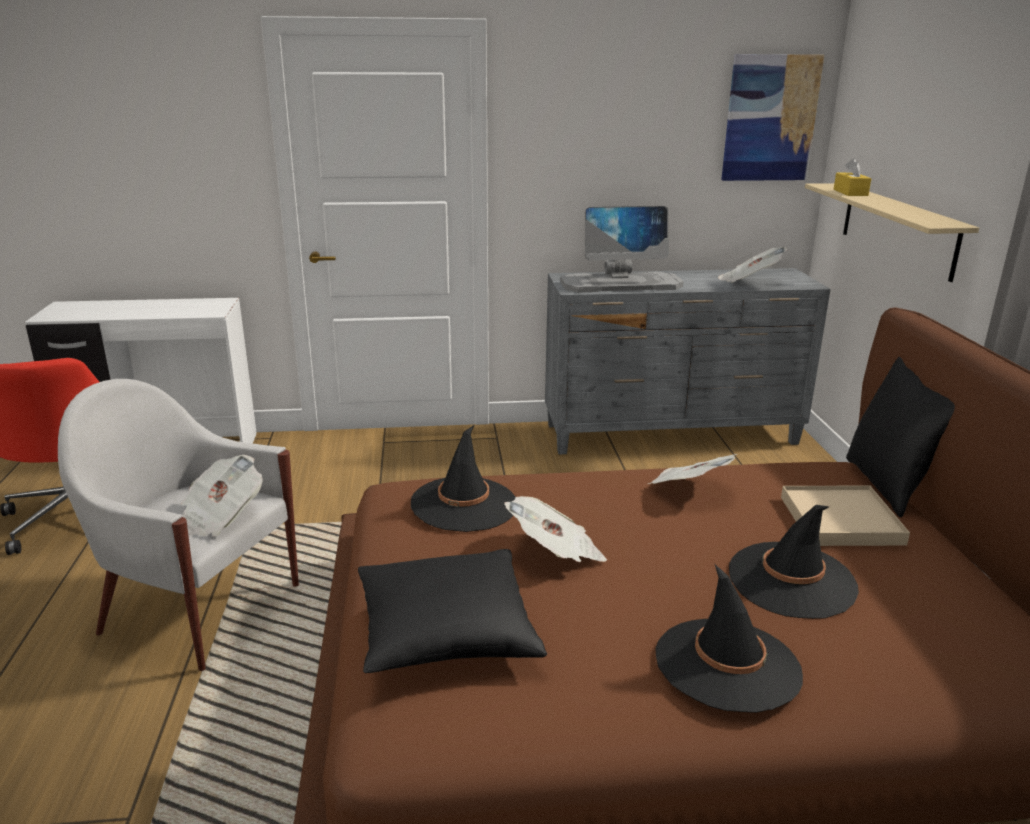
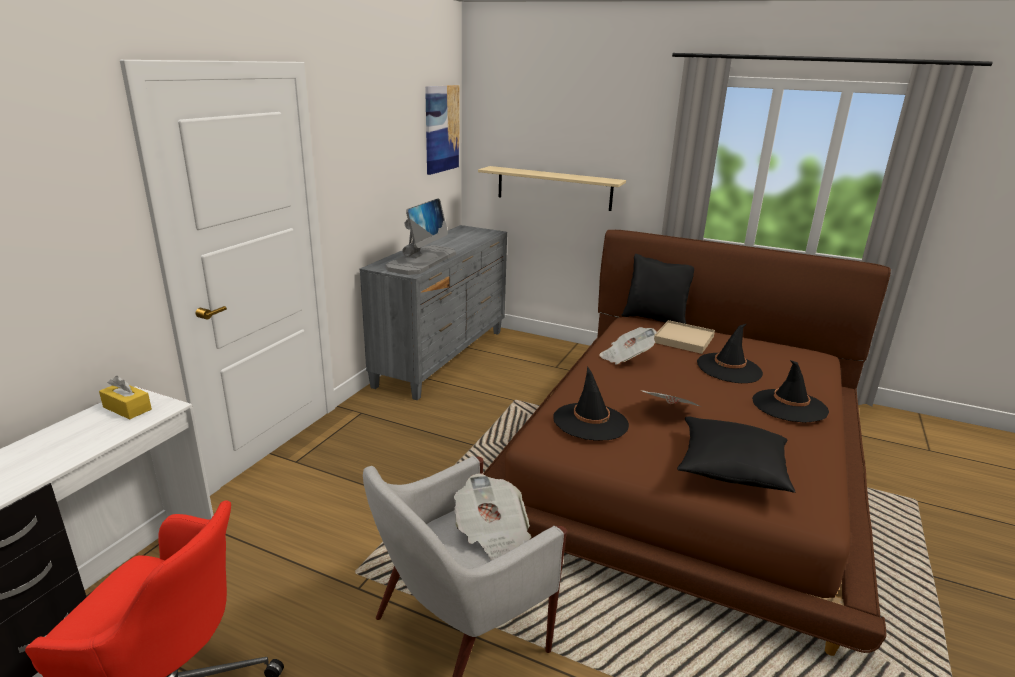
camera: 60 degrees left, 0 degrees up
(749, 281) = (468, 238): newspaper -> none
(850, 192) = (518, 171): yellow tissue box -> yellow tissue box (127, 408)

